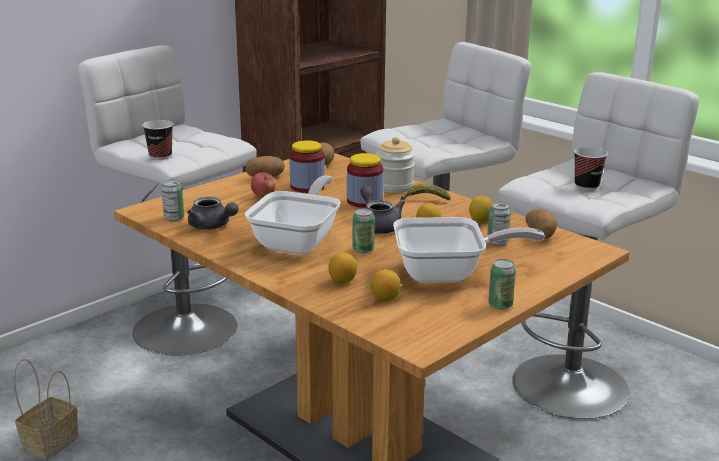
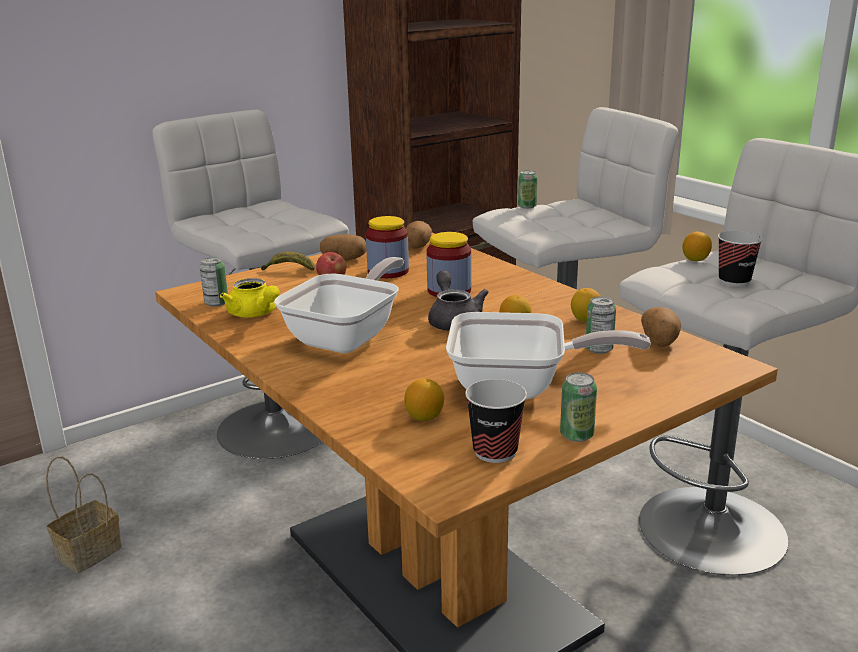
camera: 10 degrees right, 0 degrees up
(160, 156) = (233, 232): cup -> cup (495, 452)
(212, 226) = (255, 314): grey teapot -> yellow teapot
(342, 281) = (380, 390): lemon -> lemon (695, 260)
(363, 249) = (423, 350): can -> can (527, 206)
(394, 187) = (492, 275): jar -> none
(424, 200) = (523, 291): banana -> banana (289, 270)

